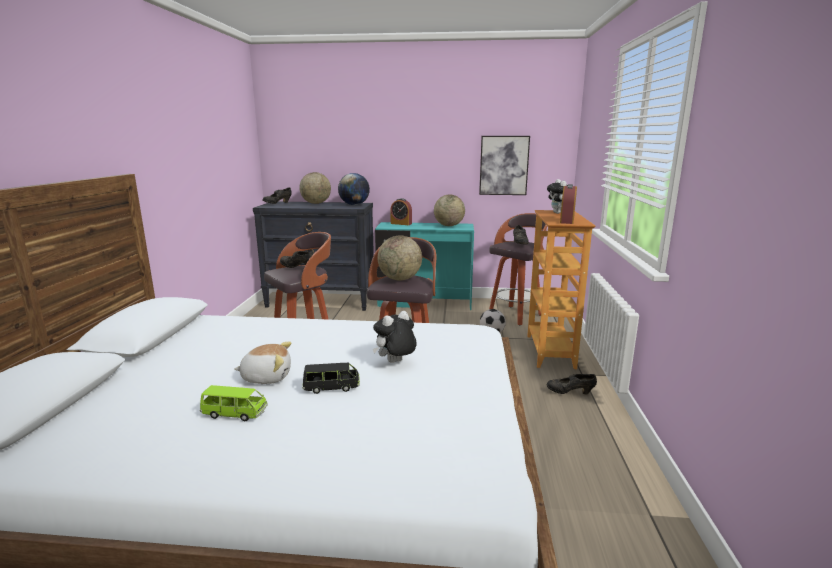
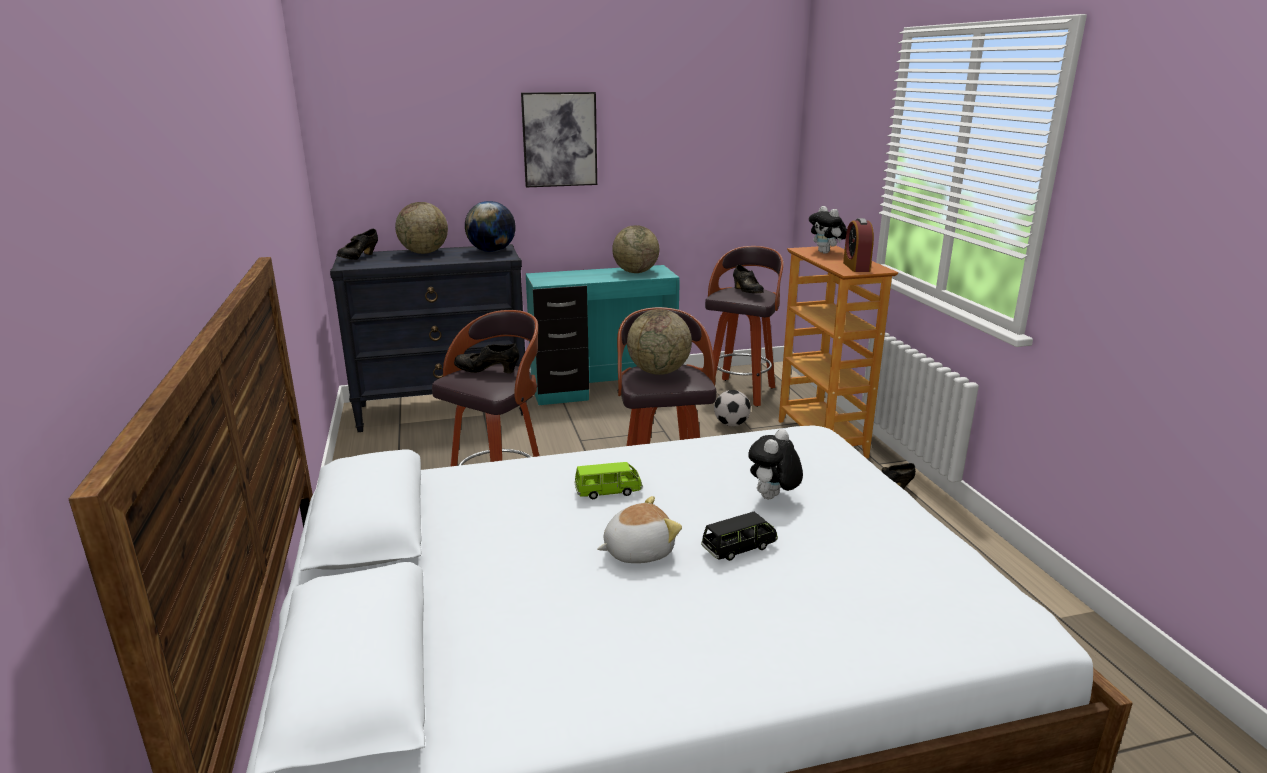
camera: 20 degrees left, 5 degrees up
(235, 414) = (663, 610): green toy car -> green toy car (608, 491)
(401, 224) = (561, 274): alarm clock -> none
(504, 165) = (703, 177): picture -> picture (559, 139)

